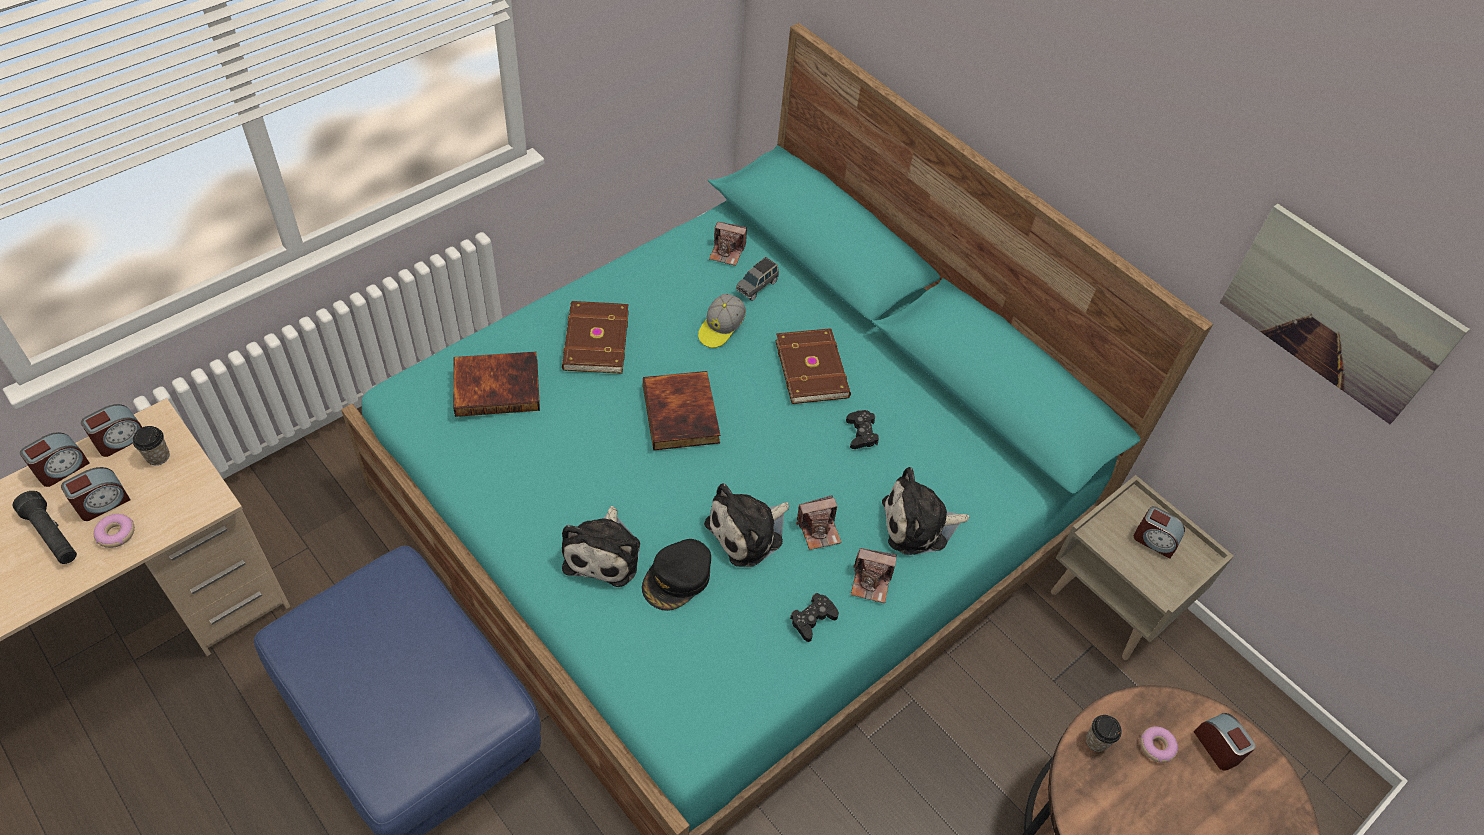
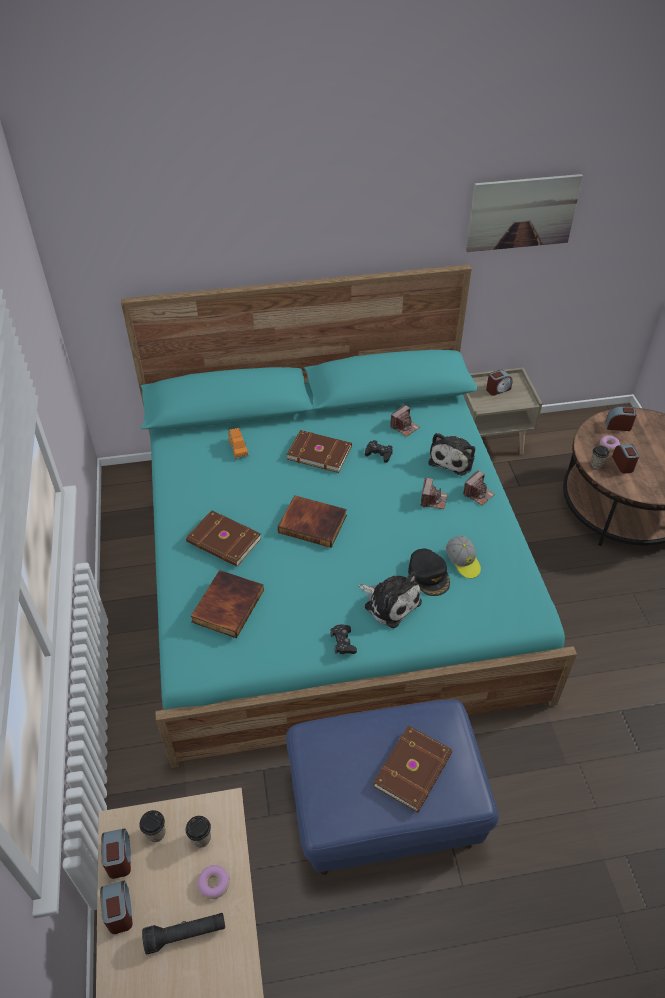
camera: 55 degrees left, 5 degrees down
(103, 503) = (176, 886): alarm clock -> alarm clock (623, 464)
(165, 498) = (201, 838): none -> cup
(393, 698) = (414, 770): none -> brown book
(721, 328) = (259, 478): cap -> cap (463, 562)
(727, 252) = (199, 450): camera -> camera (404, 427)
(748, 532) = (415, 530): plush toy -> none
(757, 286) = (238, 449): grey toy car -> orange toy car
(812, 619) = (488, 528): black game controller -> black game controller (343, 642)

